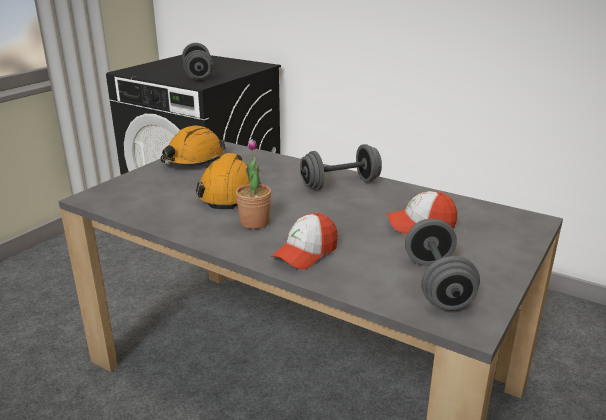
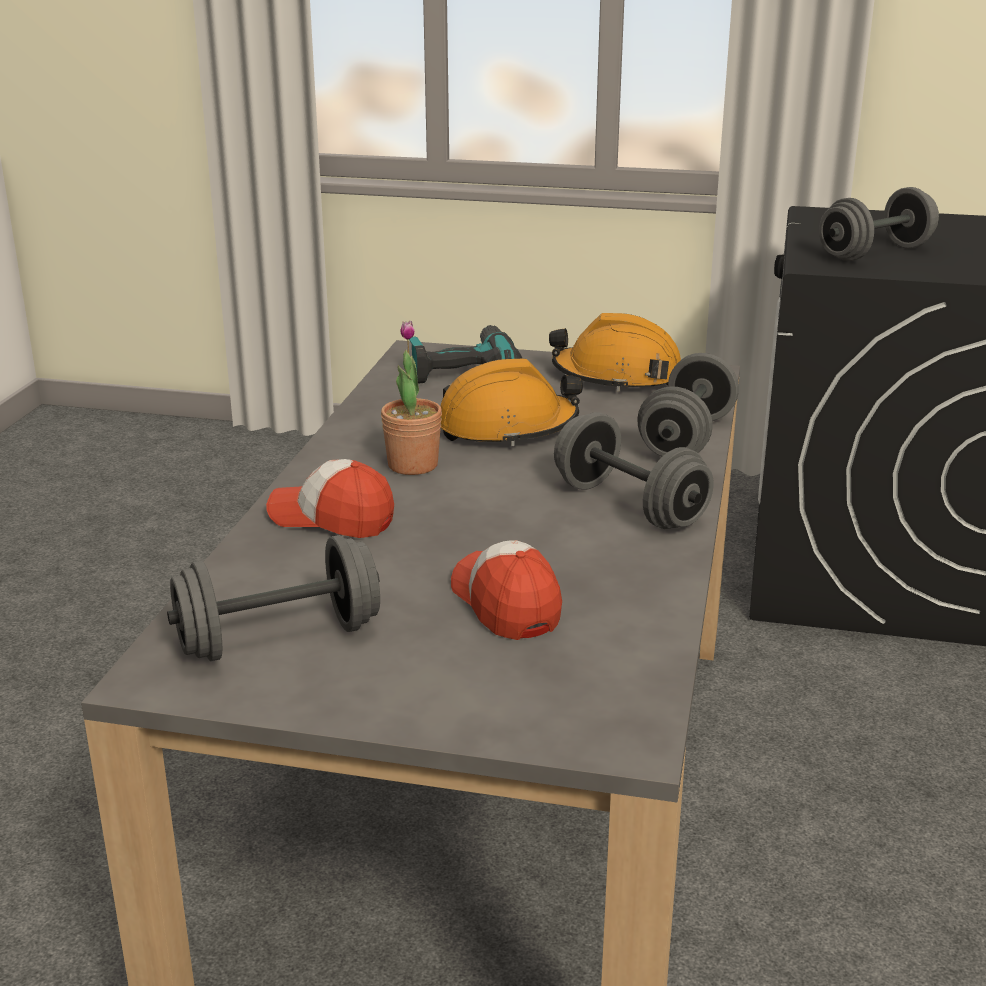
camera: 70 degrees right, 0 degrees up
(135, 191) = (462, 370): none -> power drill
(280, 162) = (687, 438): none -> grey dumbbell

